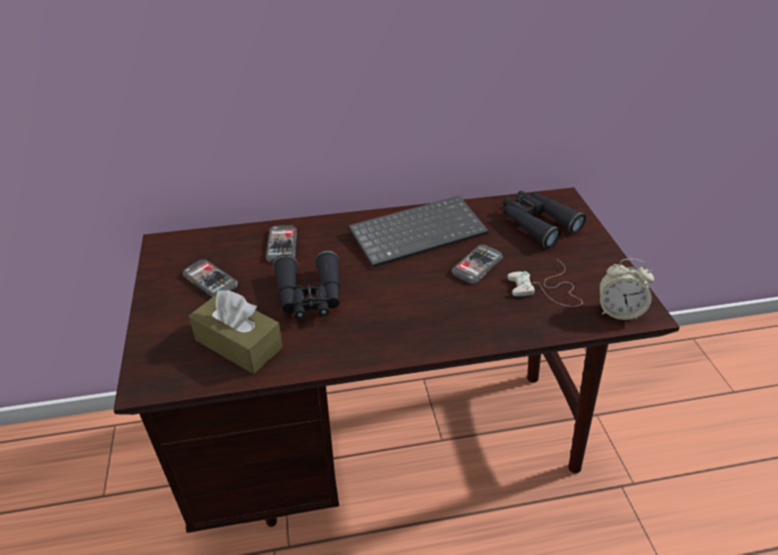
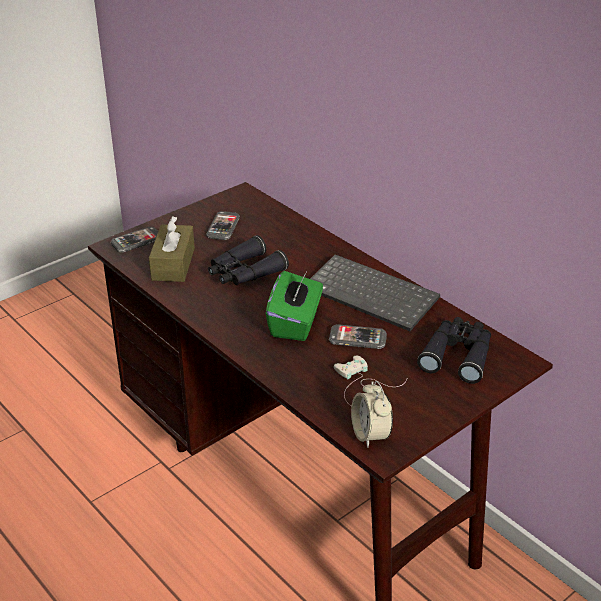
camera: 60 degrees right, 5 degrees down
(282, 245) = (289, 239): phone -> phone (136, 241)
(425, 294) = (295, 323): none -> green tissue box

